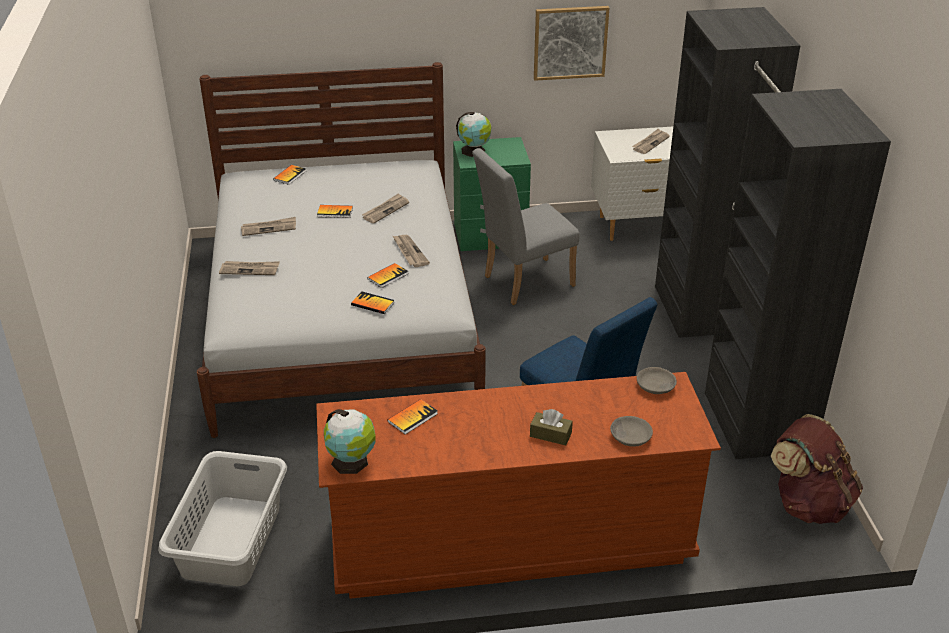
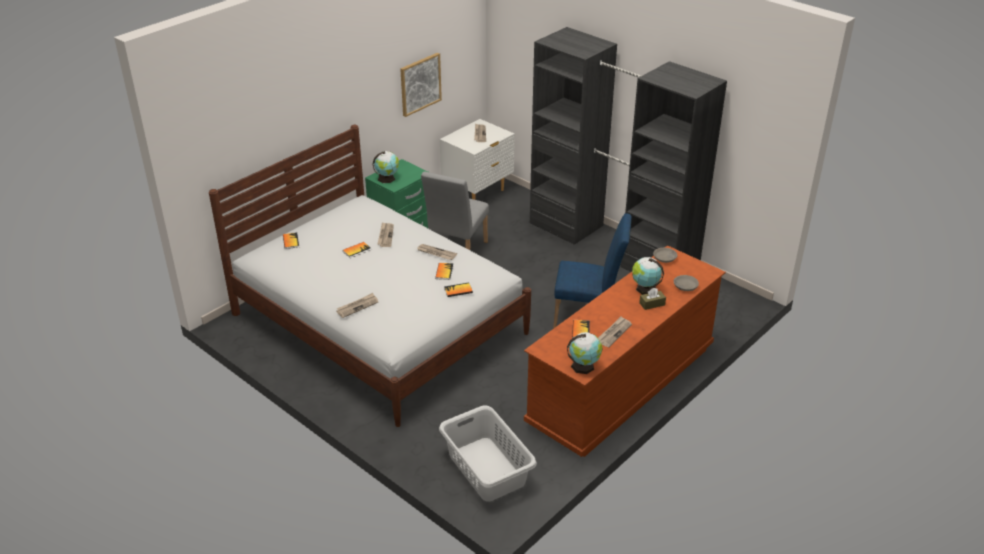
camera: 40 degrees left, 0 degrees up
(269, 228) = (330, 278): newspaper -> newspaper (614, 332)
(570, 411) = (645, 289): none -> globe
(808, 503) = (723, 294): brown backpack -> none

